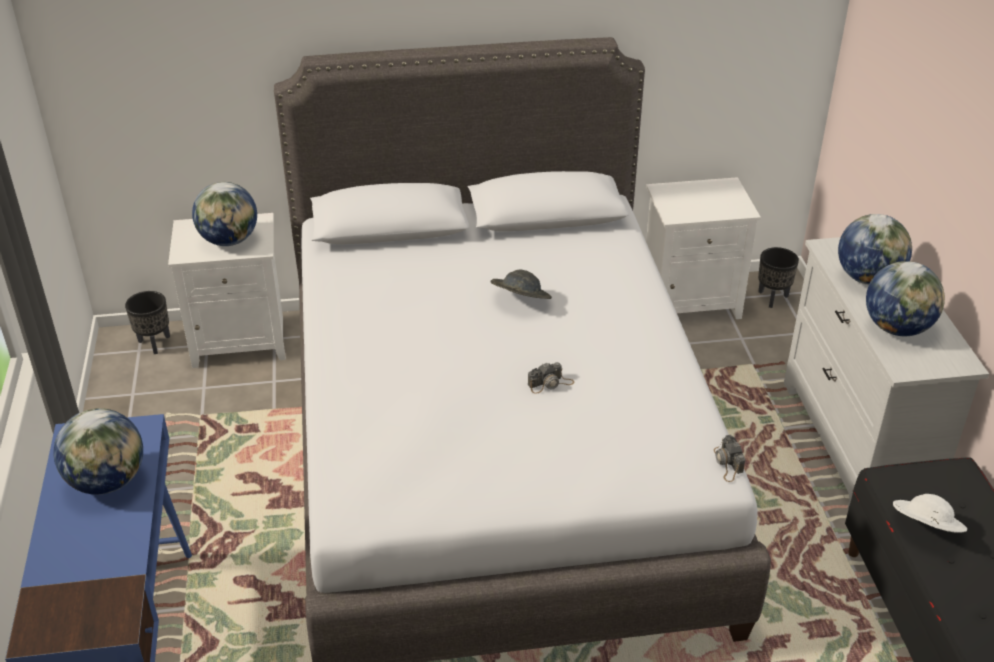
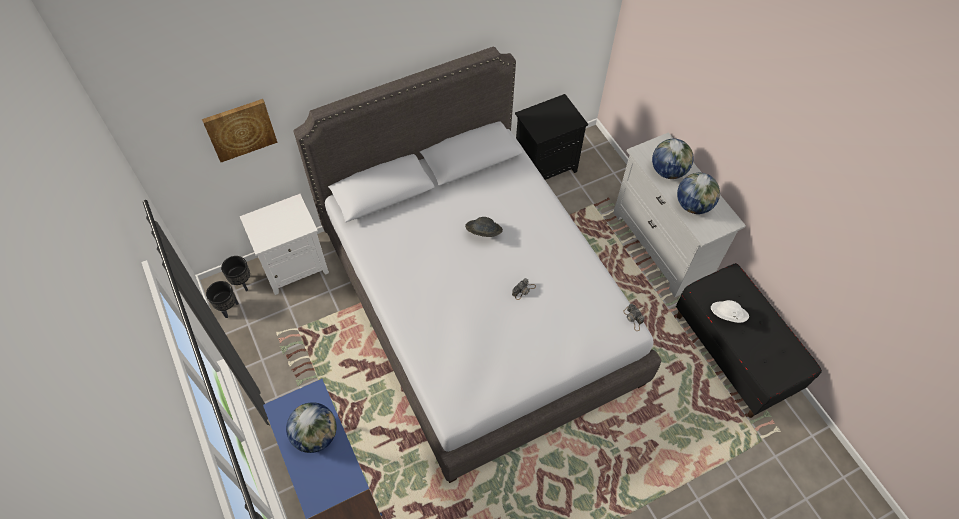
camera: 20 degrees left, 20 degrees up
(196, 57) = (240, 129): none -> picture
(229, 240) = (284, 224): globe -> none
(691, 301) = (545, 165): white nightstand -> black nightstand
(773, 298) = (589, 151): black planter -> black planter (228, 308)

